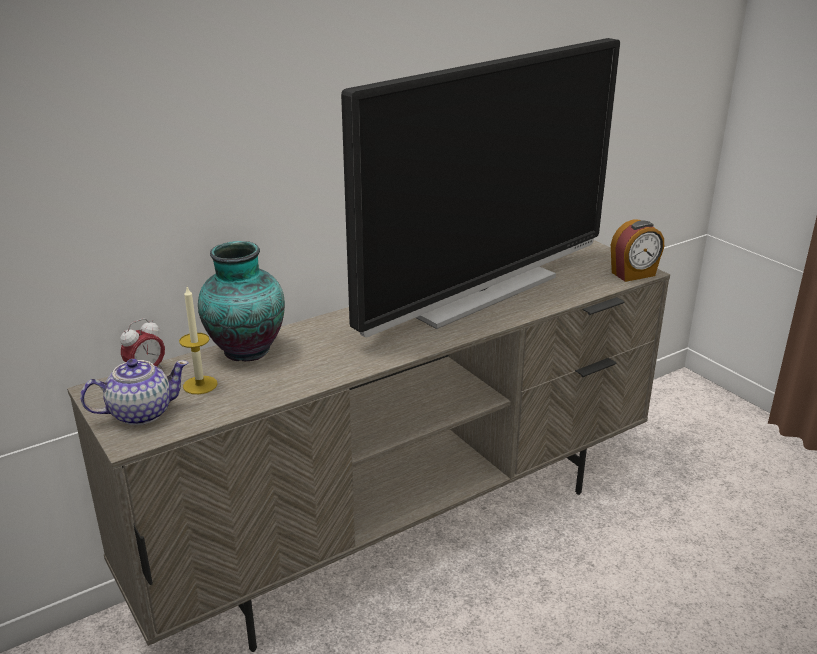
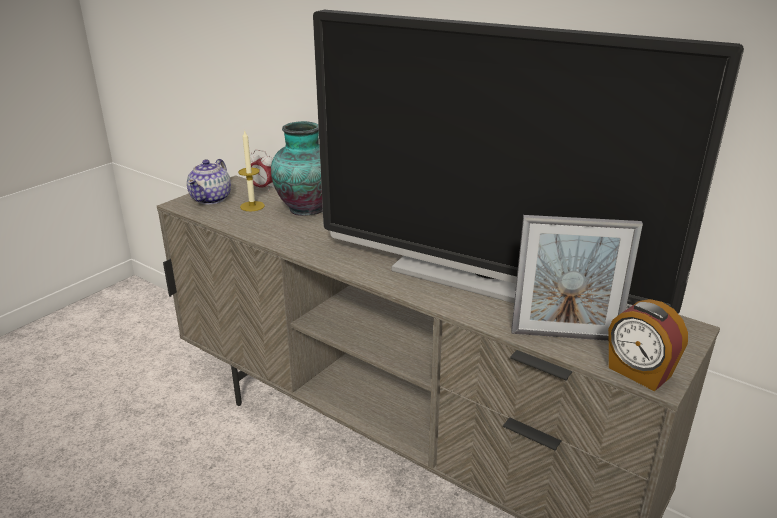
camera: 70 degrees right, 0 degrees up
(140, 413) = (211, 199): teapot -> teapot turned 60 degrees clockwise
(580, 285) = (564, 336): none -> picture frame

